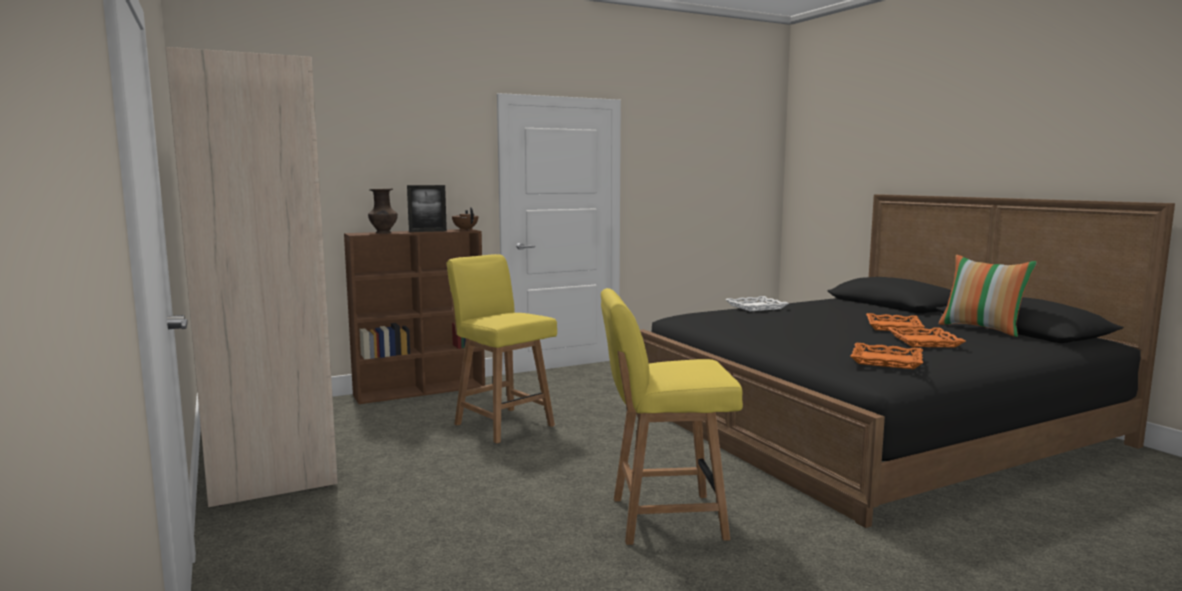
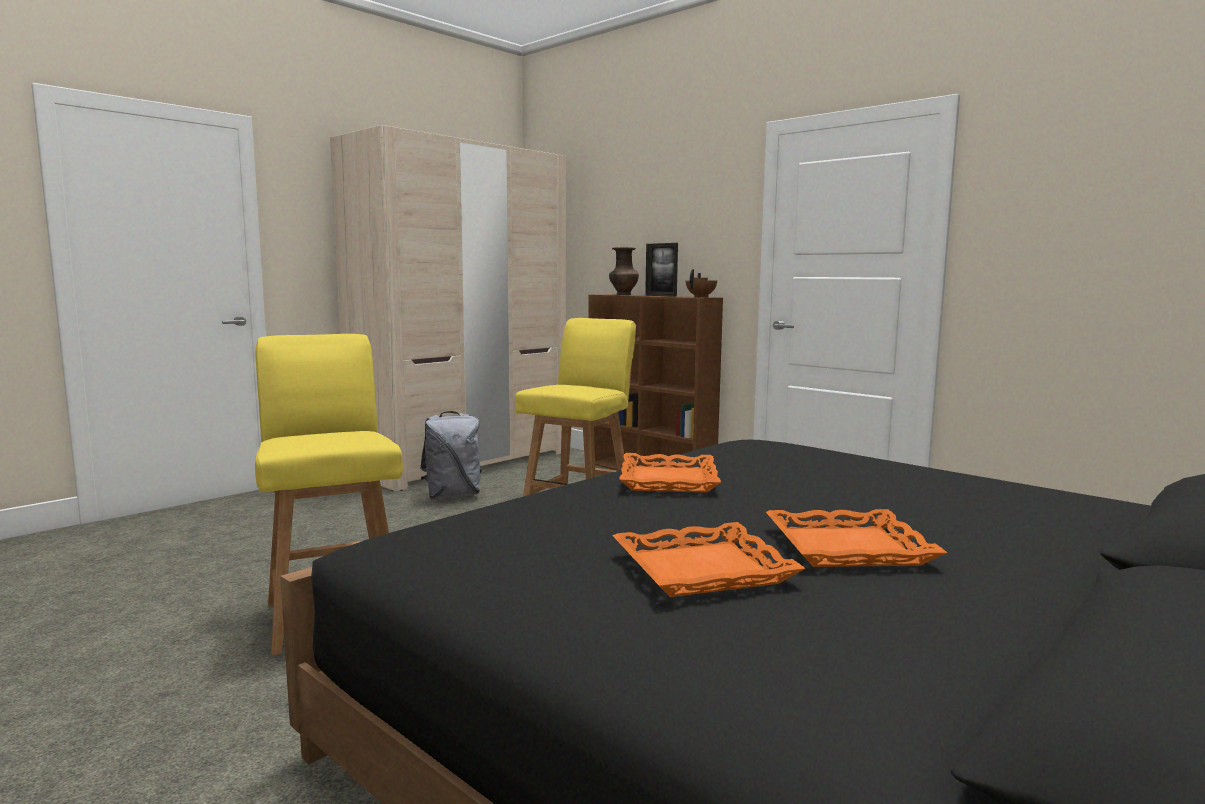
camera: 70 degrees right, 0 degrees up
(390, 461) = (452, 496): none -> grey backpack
(756, 307) = (883, 461): white tray -> none
(886, 361) = (484, 536): orange tray -> orange tray (667, 480)
(982, 329) = (1015, 651): pillow -> none

